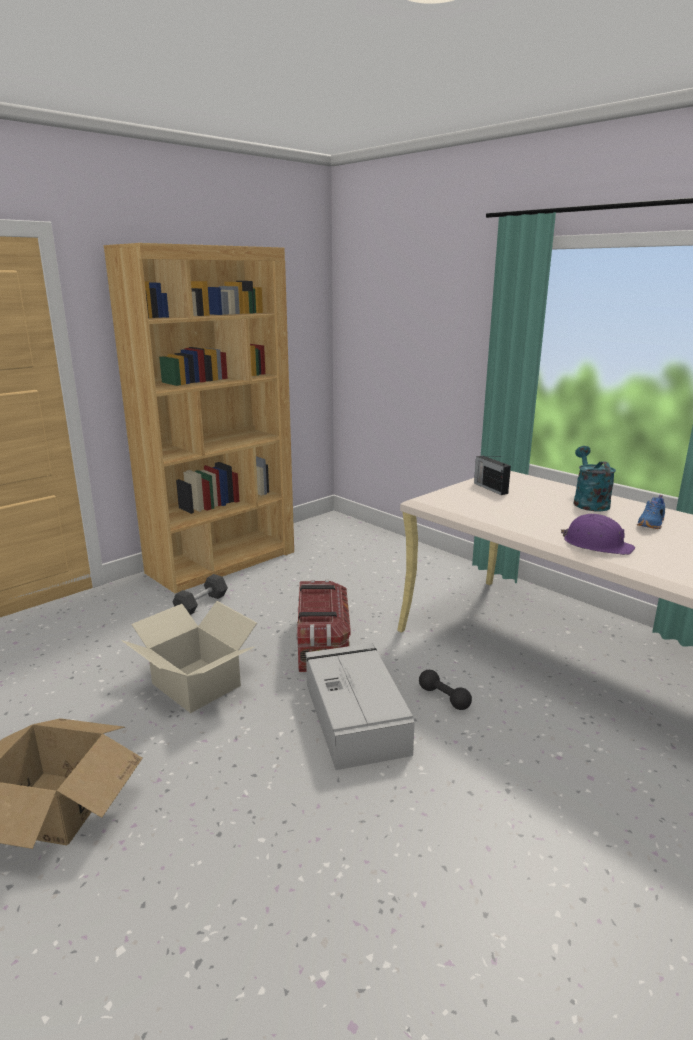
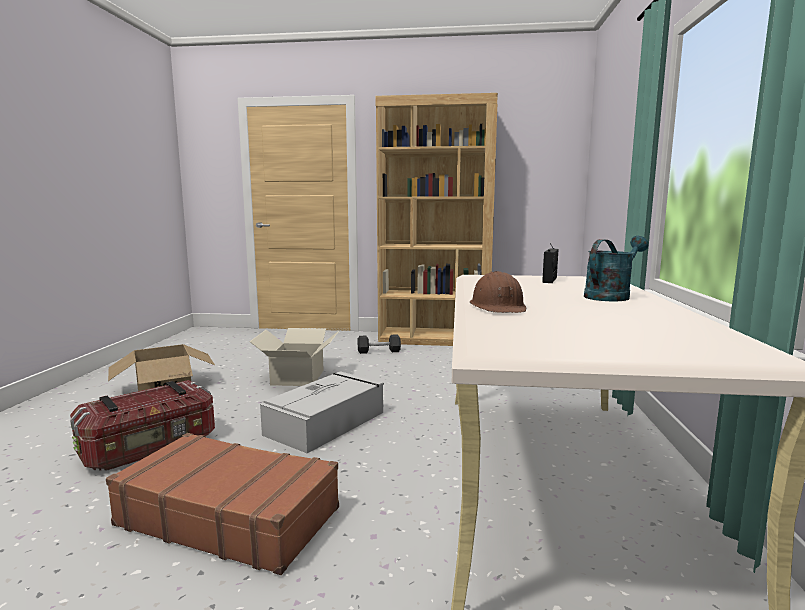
camera: 50 degrees right, 10 degrees down
(322, 644) = (393, 389): storage box -> storage box (150, 448)
(444, 698) = (394, 443): black dumbbell -> none
(497, 851) = (229, 516): none -> brown suitcase
(597, 544) = (498, 307): purple hard hat -> brown hard hat
(651, 524) = (618, 312): blue shoe -> none

